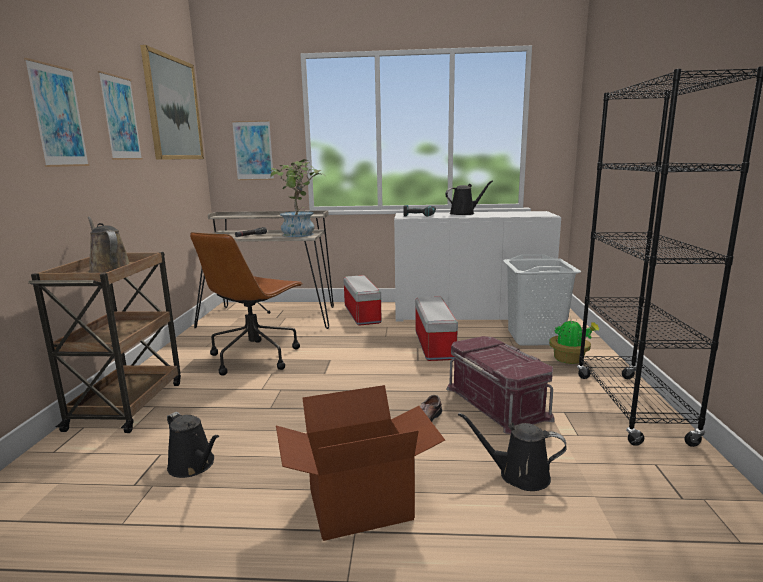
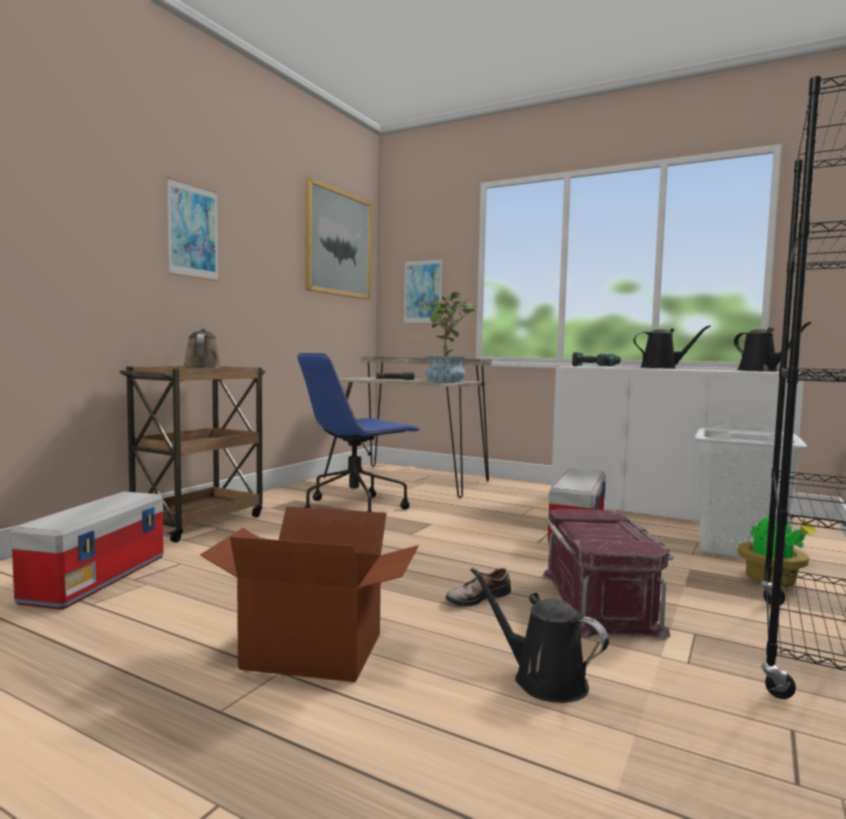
camera: 25 degrees right, 10 degrees down
(120, 118) = (267, 243): picture -> none
(194, 465) = (197, 578): black watering can -> black watering can (761, 371)
(255, 356) = (355, 508): brown office chair -> blue office chair
(361, 314) = (515, 491): storage box -> storage box (97, 578)

